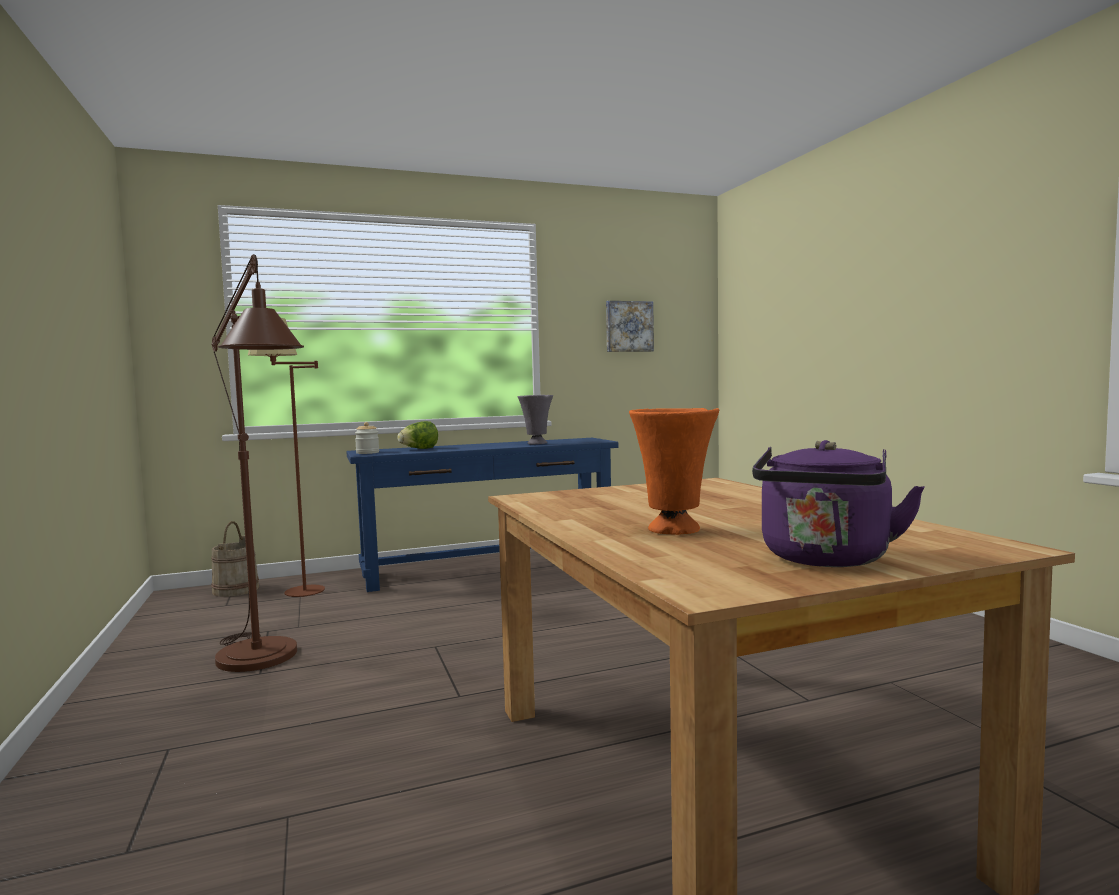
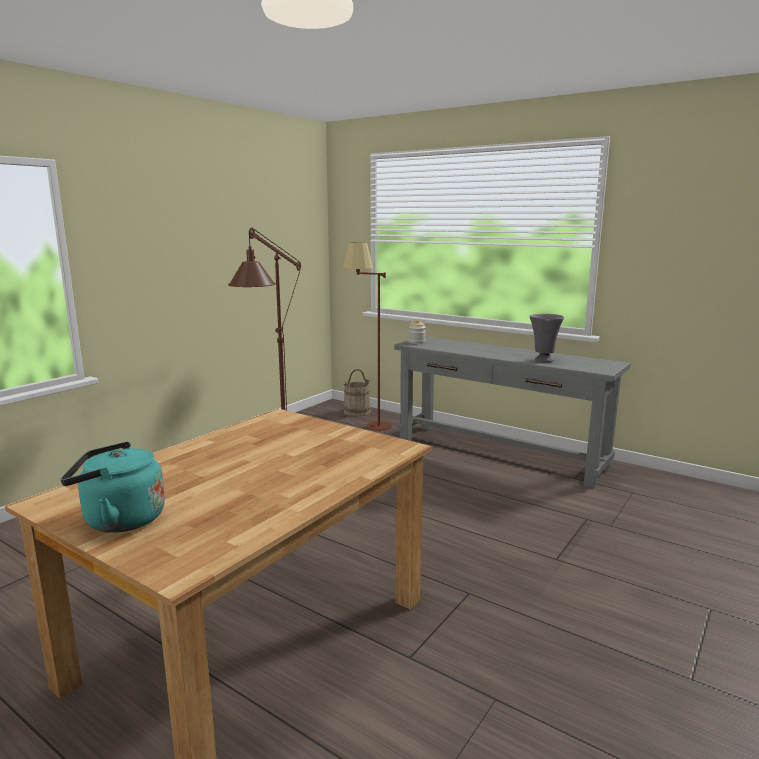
camera: 55 degrees right, 10 degrees up
(419, 449) = (455, 345): lettuce -> none
(489, 568) = (499, 453): blue console table -> grey console table
(628, 326) = (712, 245): picture -> none
(675, 530) = (190, 471): orange vase -> none
(825, 560) = (119, 520): purple kettle -> turquoise kettle

